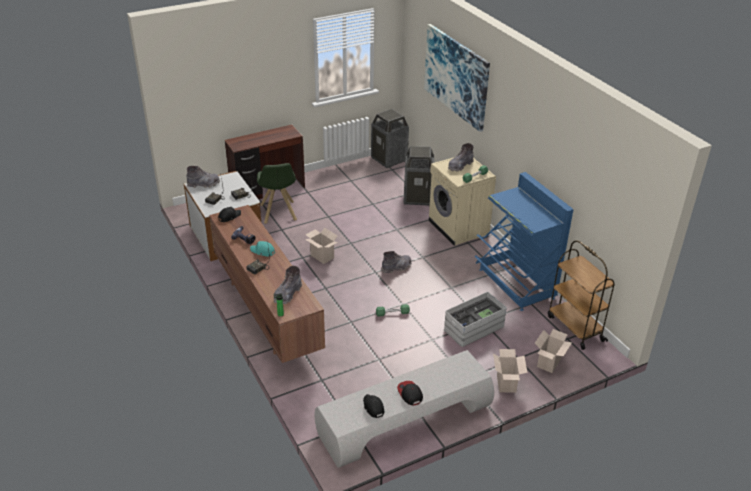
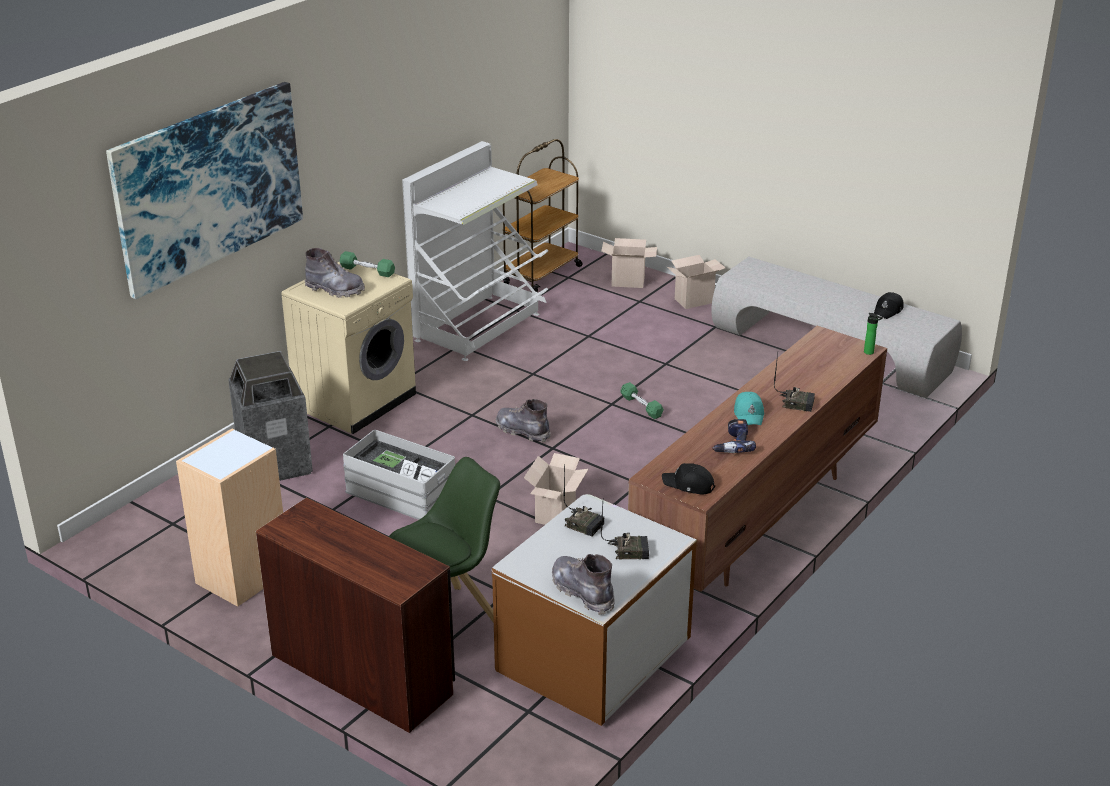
camera: 115 degrees left, 5 degrees down
(287, 294) = (822, 360): grey boot -> none
(345, 177) = (241, 577): none -> bookcase
(389, 159) = (124, 539): trash can -> none
(410, 394) = (838, 294): cap -> none
(474, 328) = (610, 339): grey storage box -> grey storage box (402, 492)
(513, 284) = (481, 328): blue shoe rack -> white shoe rack

